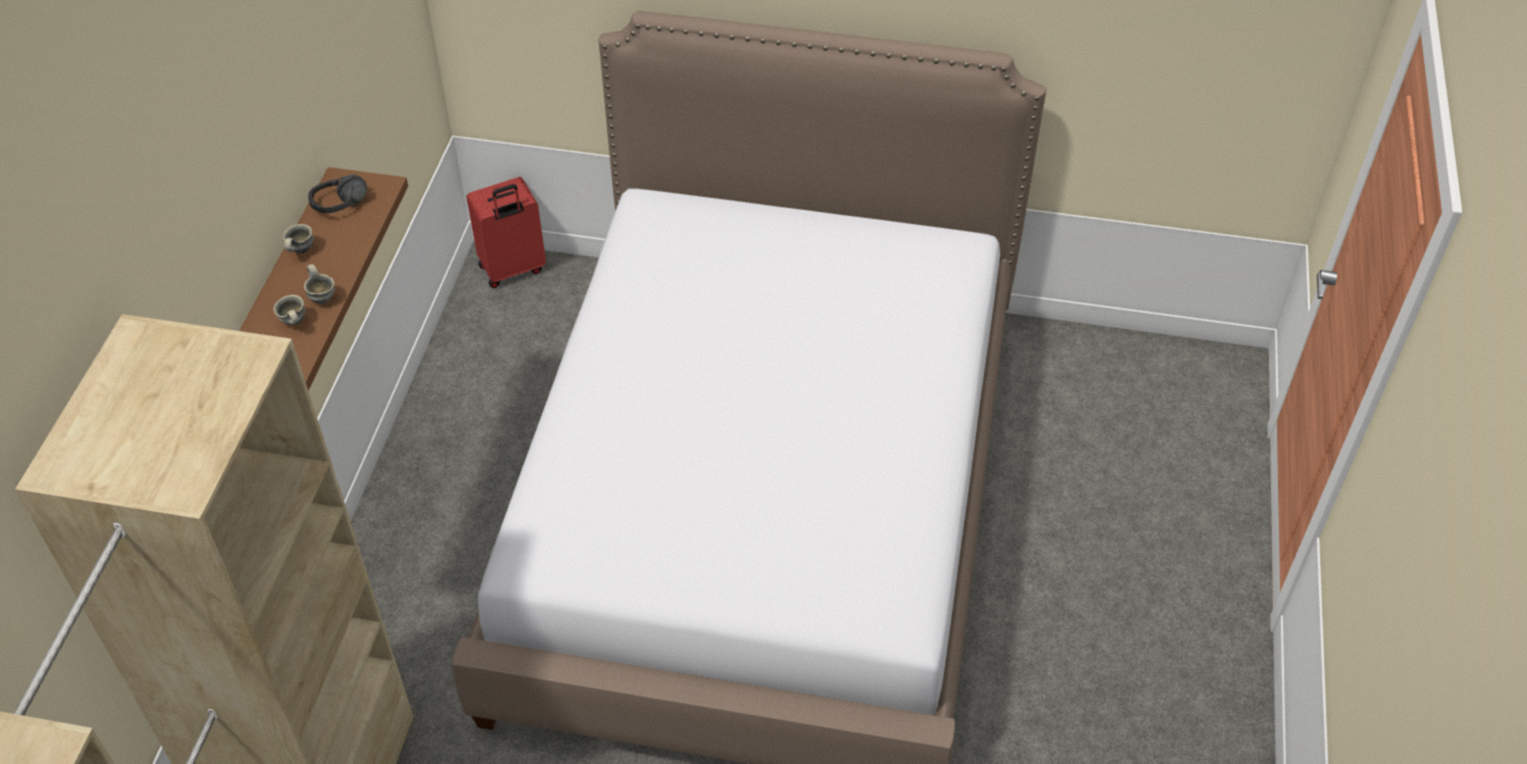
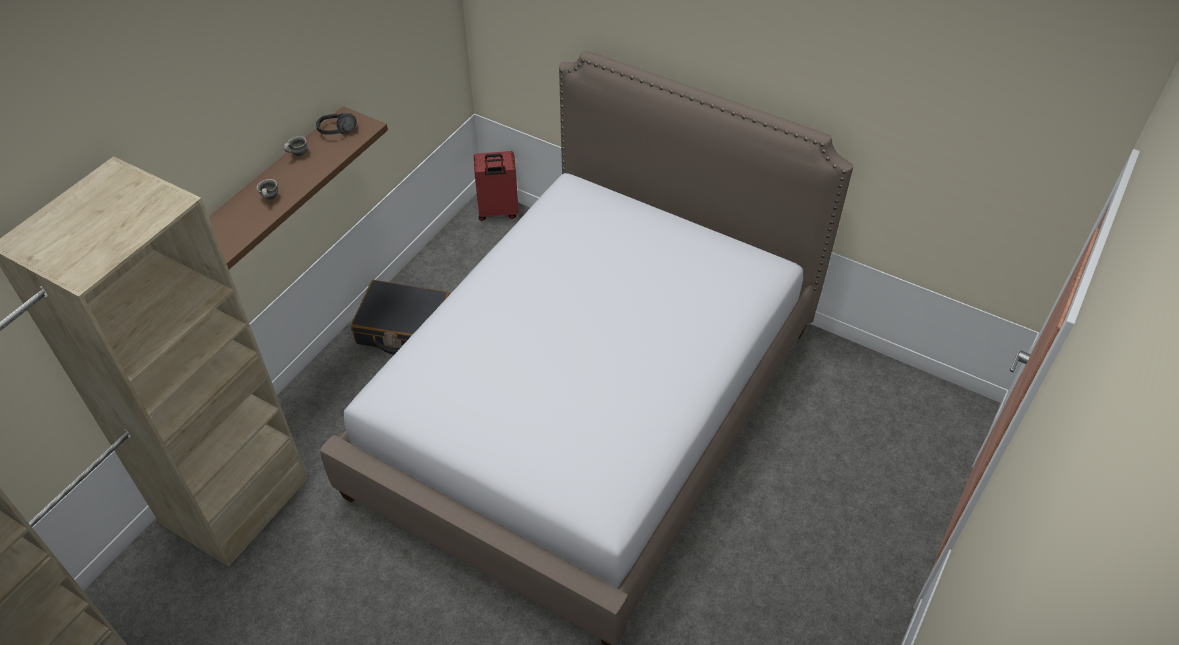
camera: 20 degrees right, 0 degrees up
(323, 297) = (296, 186): grey mug -> none
(453, 469) = (404, 328): none -> black suitcase

